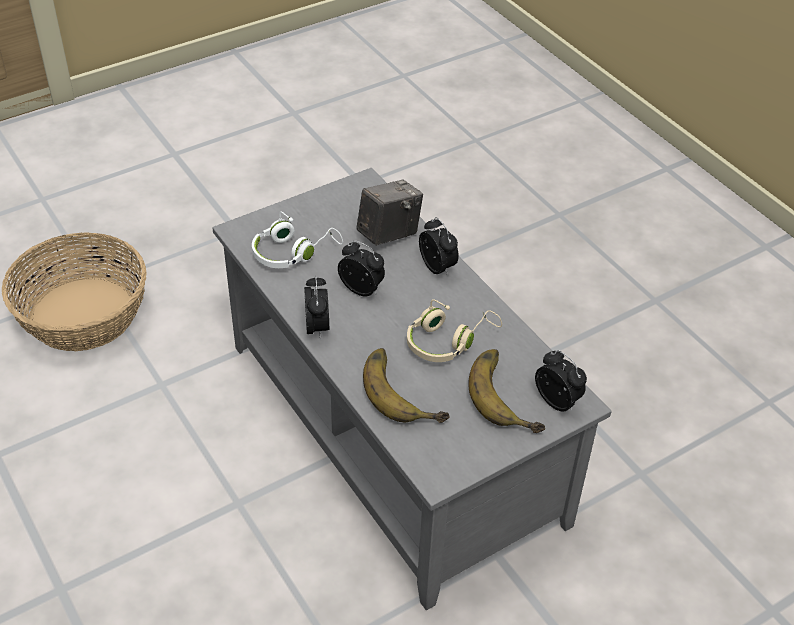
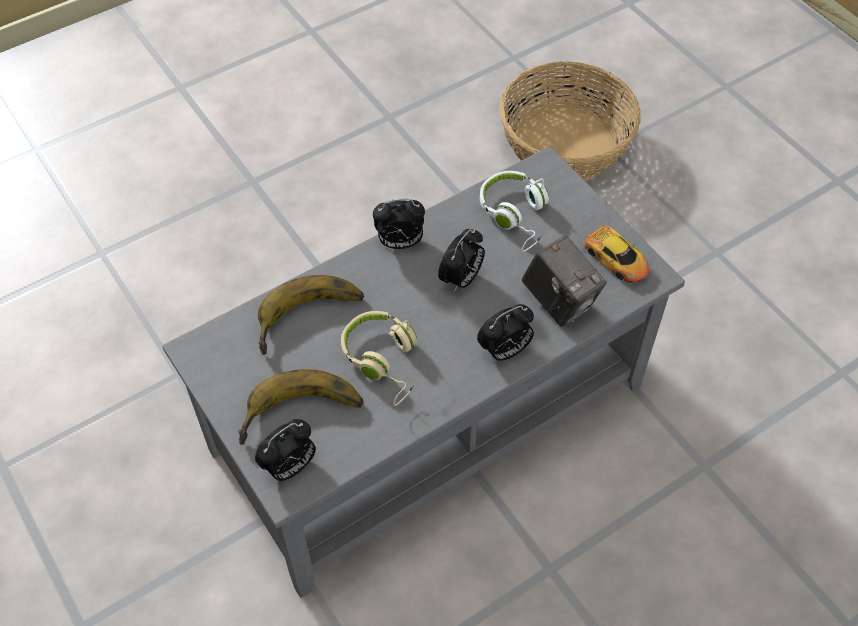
camera: 90 degrees right, 10 degrees up
(347, 199) = (616, 259): none -> toy car

